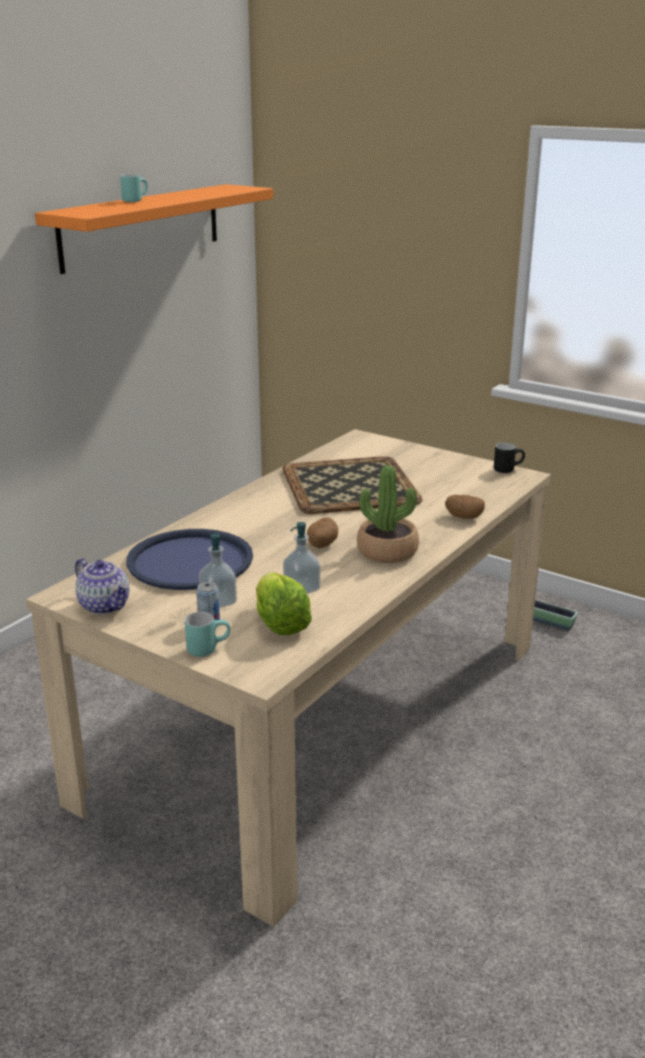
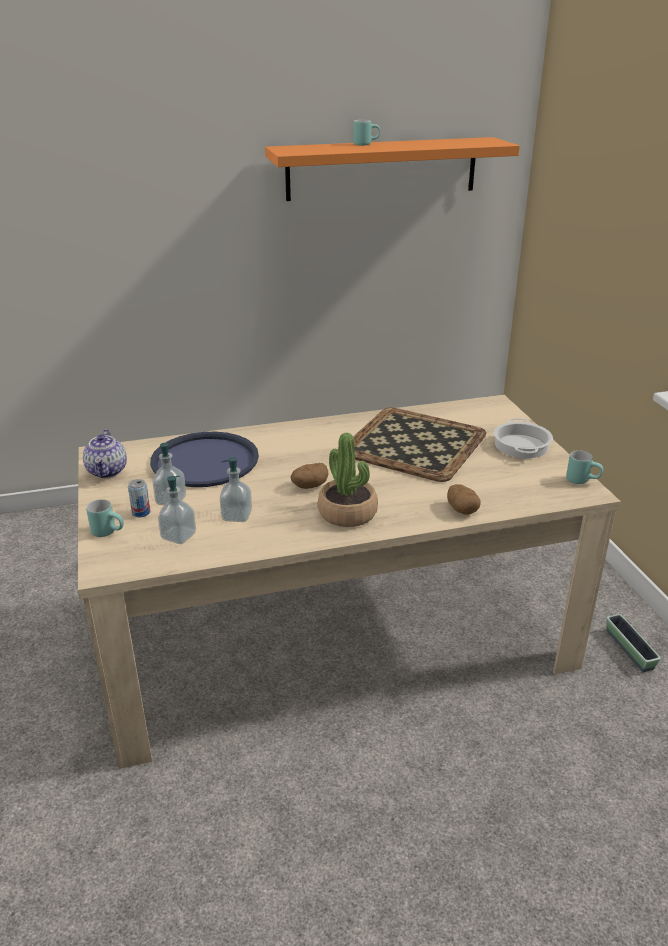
camera: 40 degrees right, 5 degrees up
(280, 624) = (178, 536): lettuce -> soap dispenser
(430, 460) = (522, 446): none -> cooking pot
(507, 469) = (582, 480): black mug -> turquoise mug

